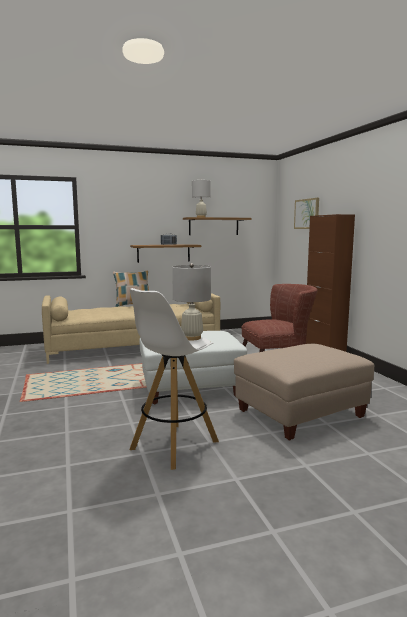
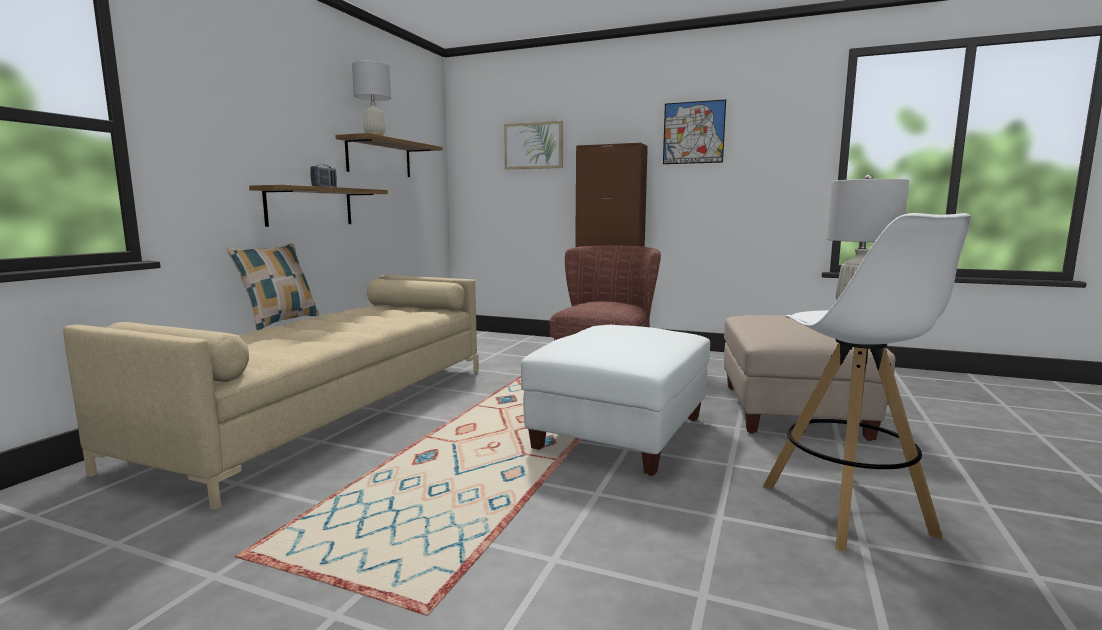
camera: 50 degrees left, 0 degrees up
(379, 204) = (693, 132): none -> picture

